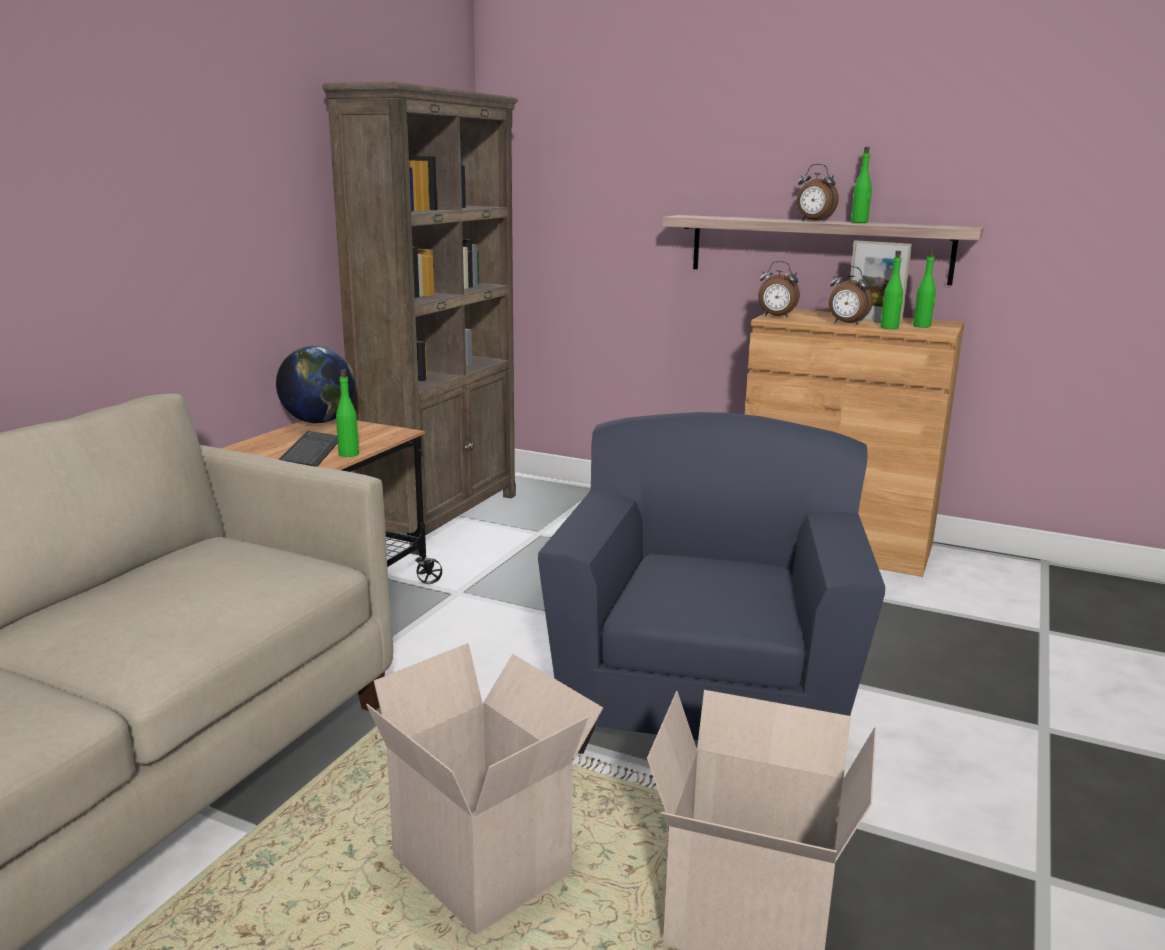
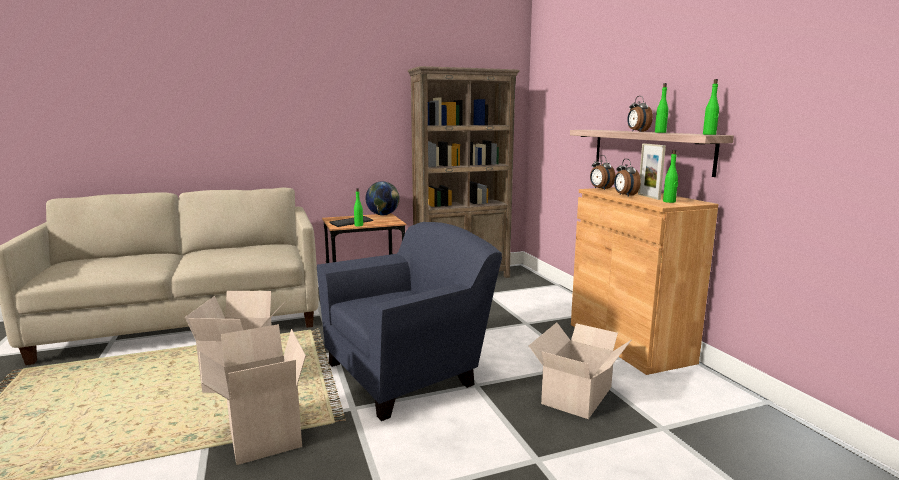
camera: 45 degrees right, 5 degrees down
(889, 327) = (641, 200): green bottle -> green bottle (709, 134)
(921, 631) = (578, 394): none -> cardboard box

